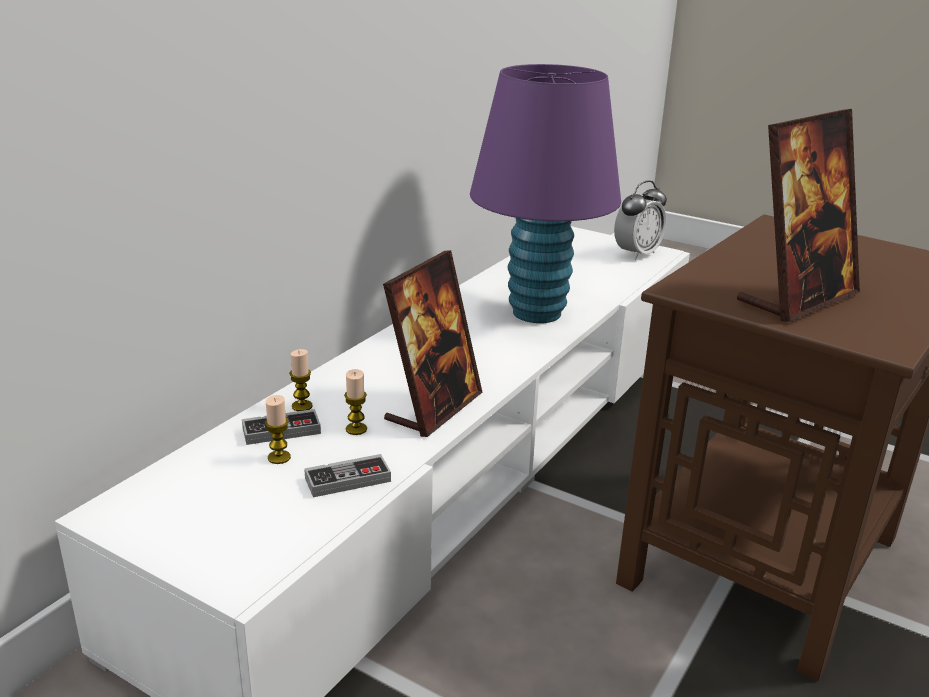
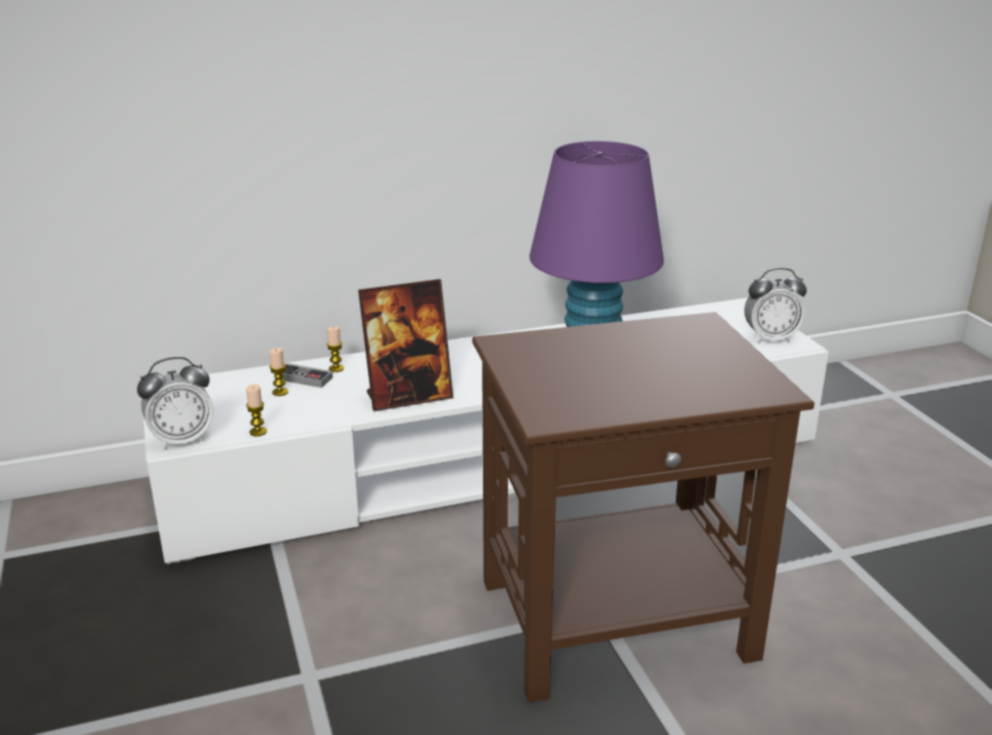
camera: 40 degrees right, 0 degrees up
(247, 570) = (182, 440): none -> alarm clock
(348, 480) = (295, 417): game controller -> none
(356, 429) = (344, 392): candle -> candle (258, 432)
(797, 298) = (565, 373): picture frame -> none

